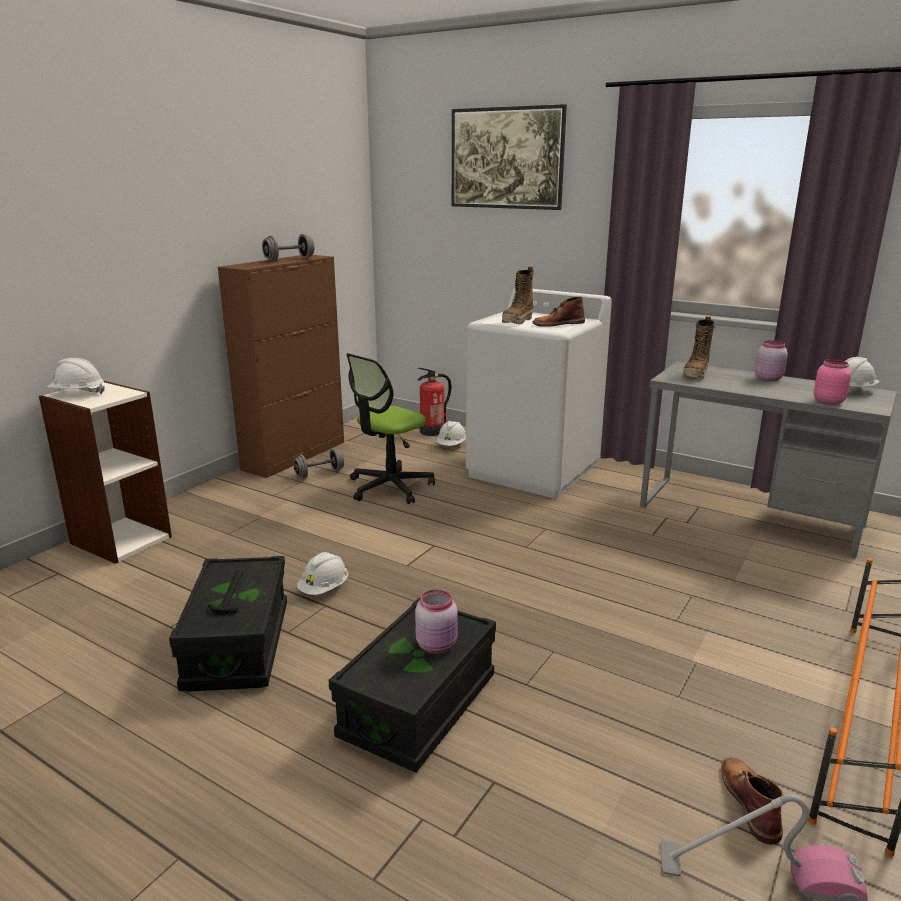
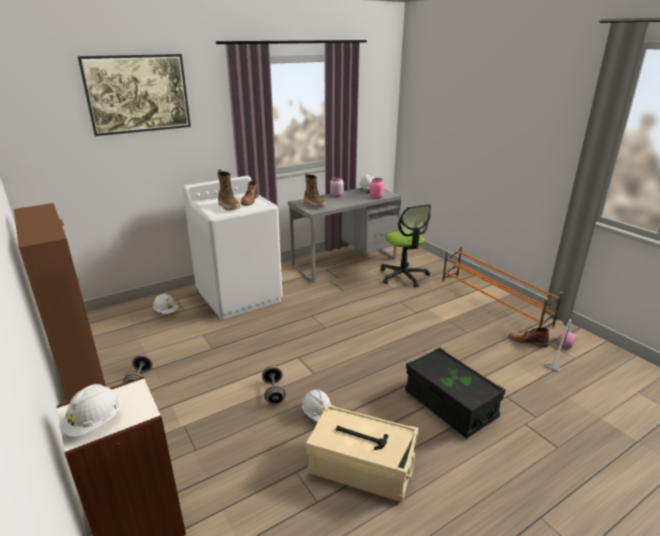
camera: 65 degrees left, 5 degrees up
(238, 646) = (361, 466): black storage box -> beige storage box
(289, 259) = (40, 218): grey dumbbell -> grey dumbbell (274, 392)
(390, 487) = (202, 353): office chair -> office chair (403, 276)
(433, 431) = (131, 311): fire extinguisher -> none
(437, 645) = (450, 369): pink jar -> none

